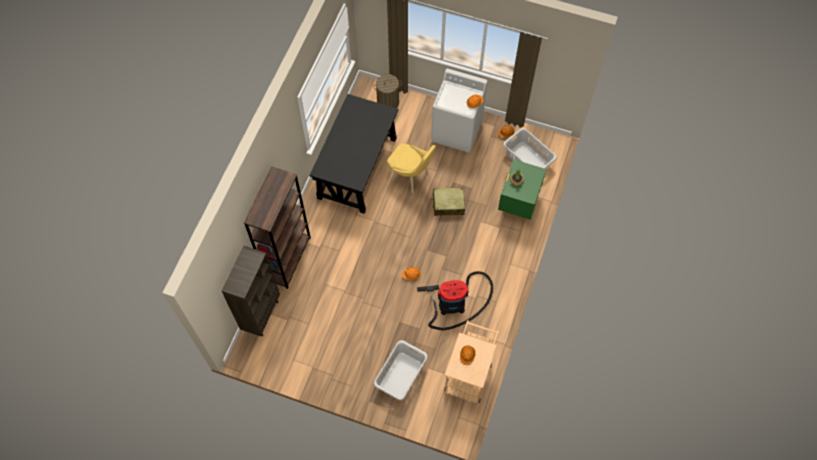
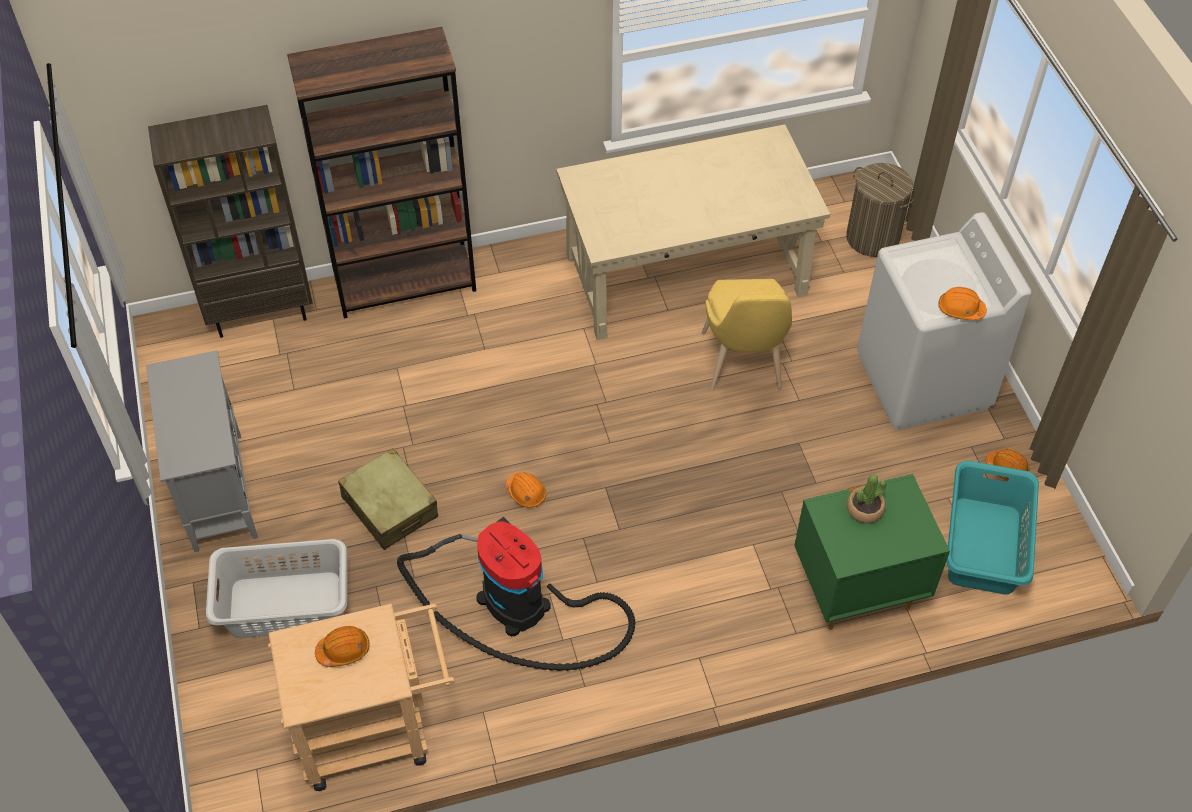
camera: 55 degrees right, 10 degrees down
(335, 373) = (217, 491): none -> grey cabinet
(357, 167) = (685, 273): black desk -> beige desk
(448, 204) = (740, 463): beige suitcase -> beige suitcase (390, 507)
(527, 160) = (982, 546): grey laundry basket -> turquoise laundry basket

